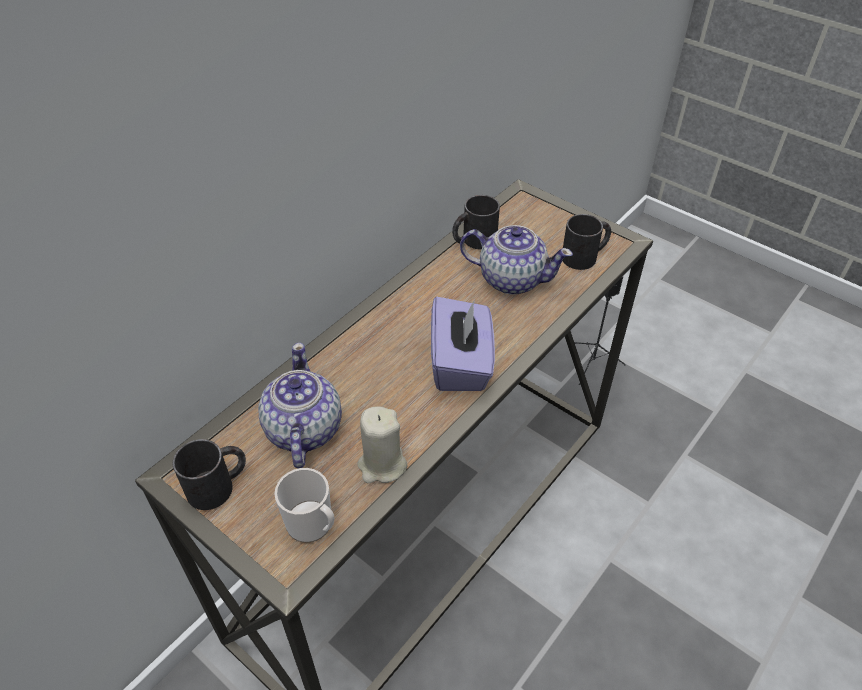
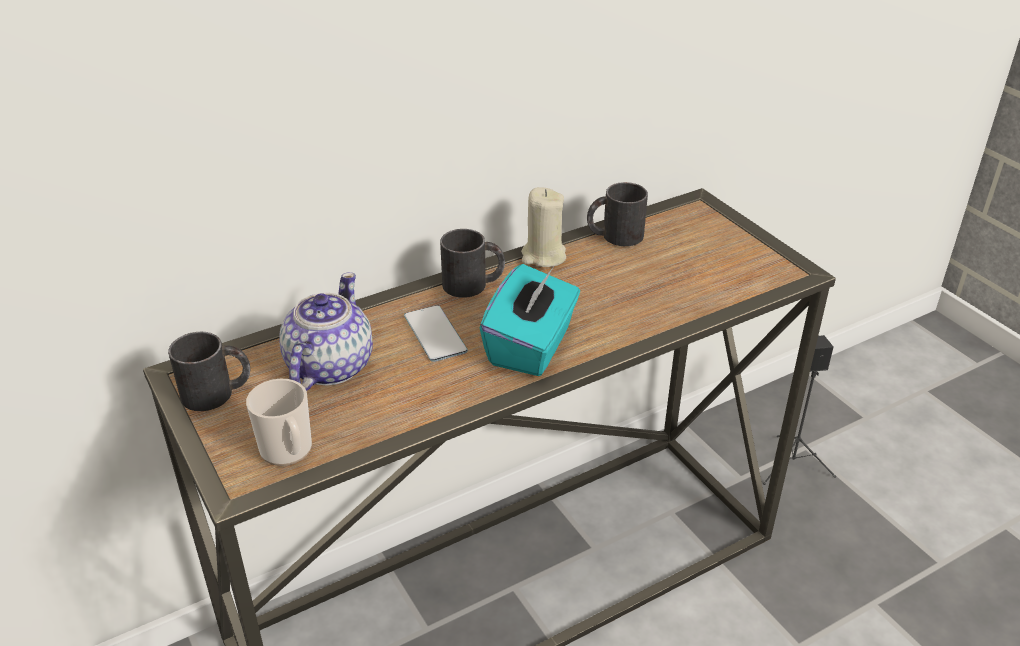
camera: 20 degrees right, 10 degrees down
(376, 372) = (435, 334): none -> phone
(382, 465) = (390, 417): beige candle -> beige candle (543, 256)
(461, 364) = (531, 346): purple tissue box -> turquoise tissue box
(511, 279) = (637, 280): teapot -> none
(585, 256) = (740, 276): black mug -> black mug (473, 284)

